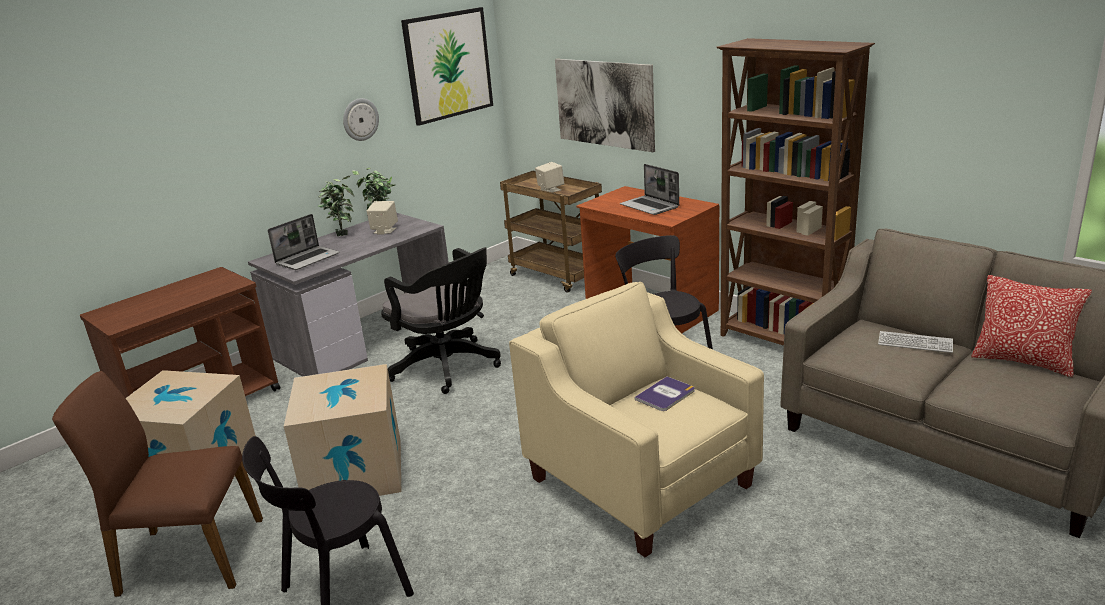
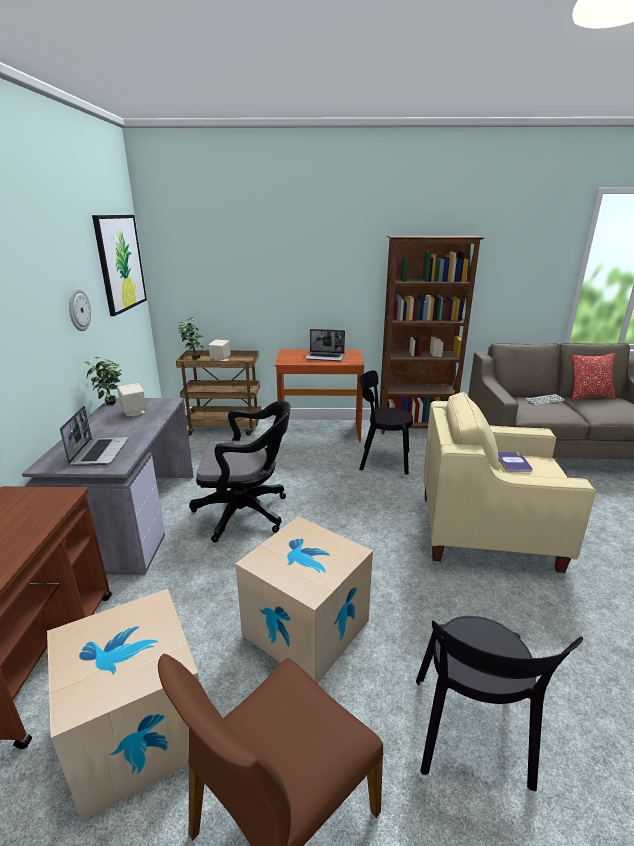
camera: 45 degrees left, 0 degrees up
(342, 234) = (92, 424): potted plant -> potted plant (192, 358)
(604, 103) = (258, 290): picture -> none

